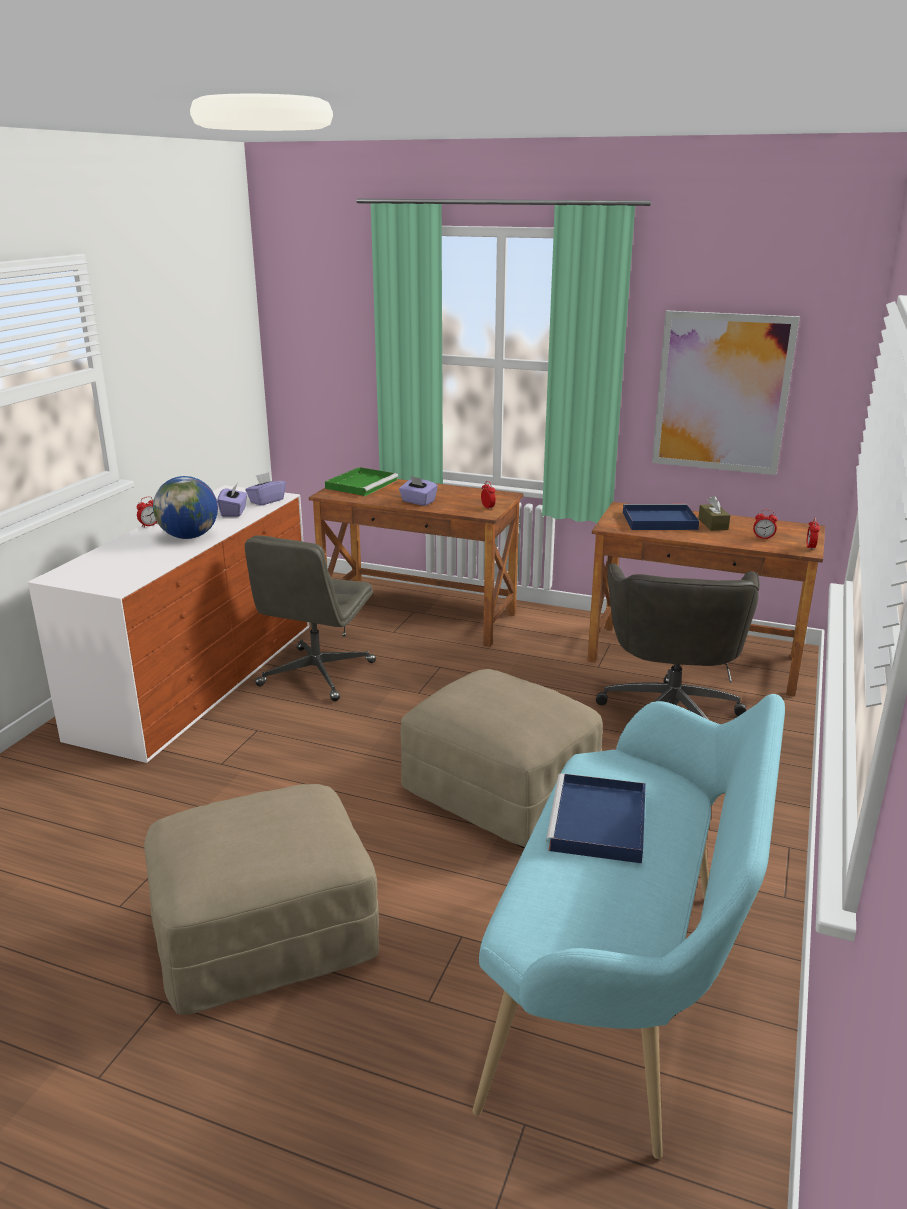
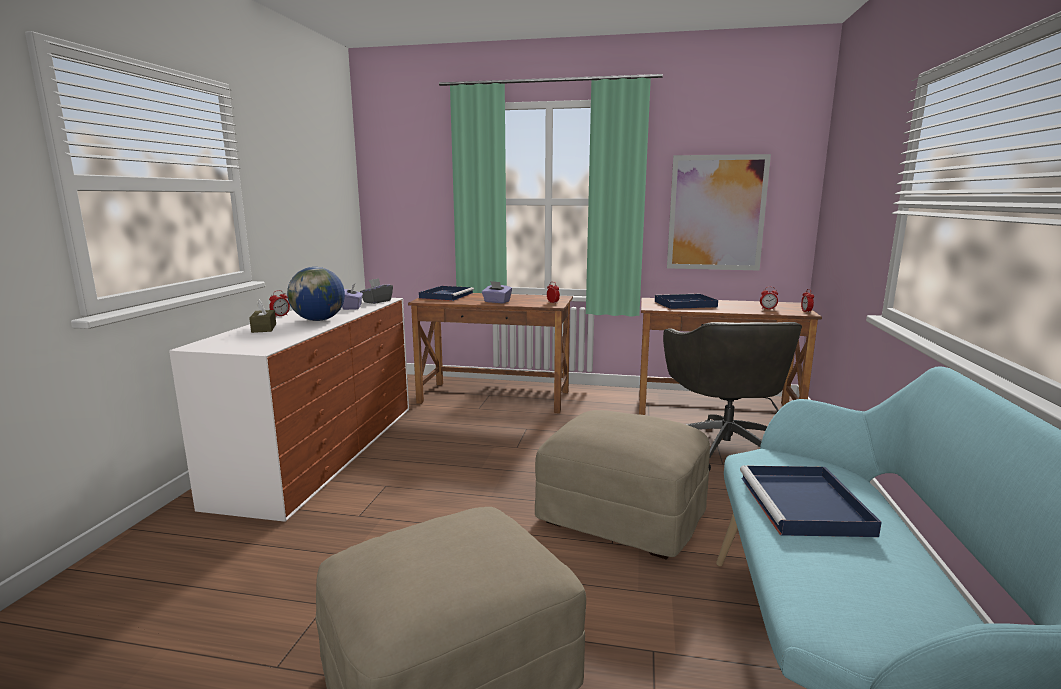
camera: 10 degrees left, 10 degrees down
(266, 501) = (377, 301): purple tissue box -> grey tissue box
(316, 675) = (426, 441): grey office chair -> none
(362, 484) = (447, 296): green tray -> blue tray
(713, 524) = (725, 304): brown tissue box -> brown tissue box (264, 328)

